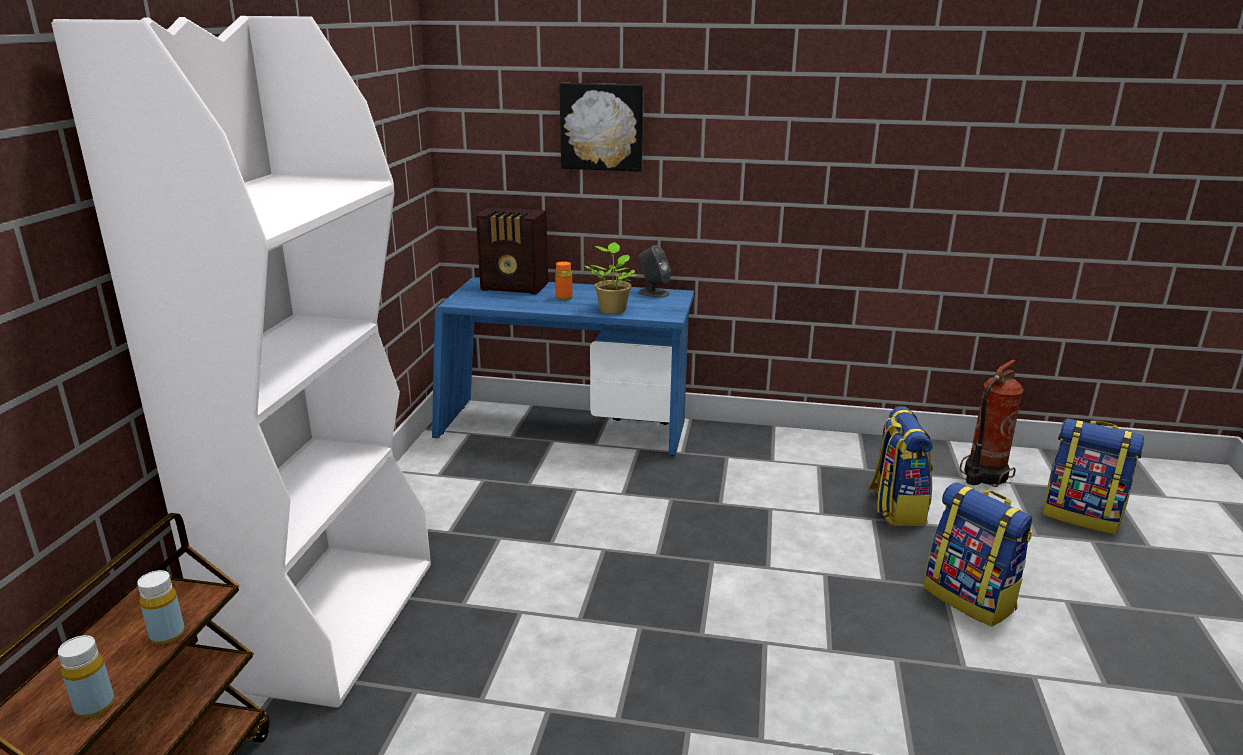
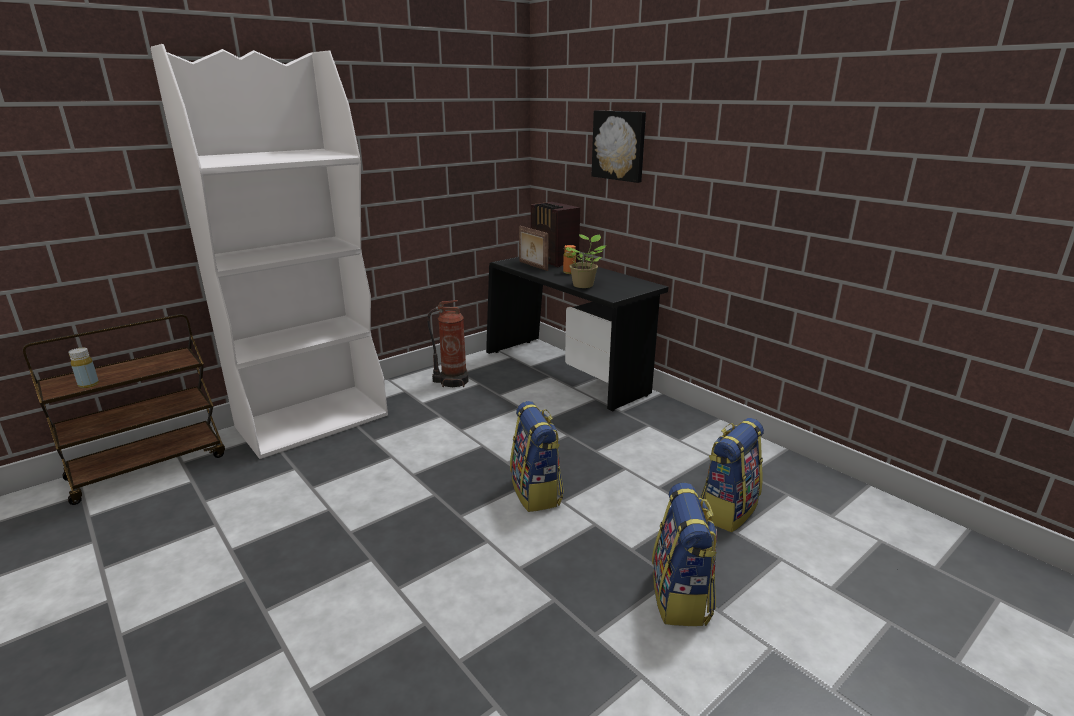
camera: 40 degrees right, 0 degrees up
(167, 635) = (149, 371): yellow bottle -> none
(504, 299) = (532, 266): none -> picture frame
(563, 430) = (566, 372): blue desk -> black desk
(653, 293) = (634, 282): grey speaker -> none
(983, 476) = (858, 523): fire extinguisher -> fire extinguisher (452, 381)
(1081, 516) = (916, 599): backpack -> backpack (537, 492)

